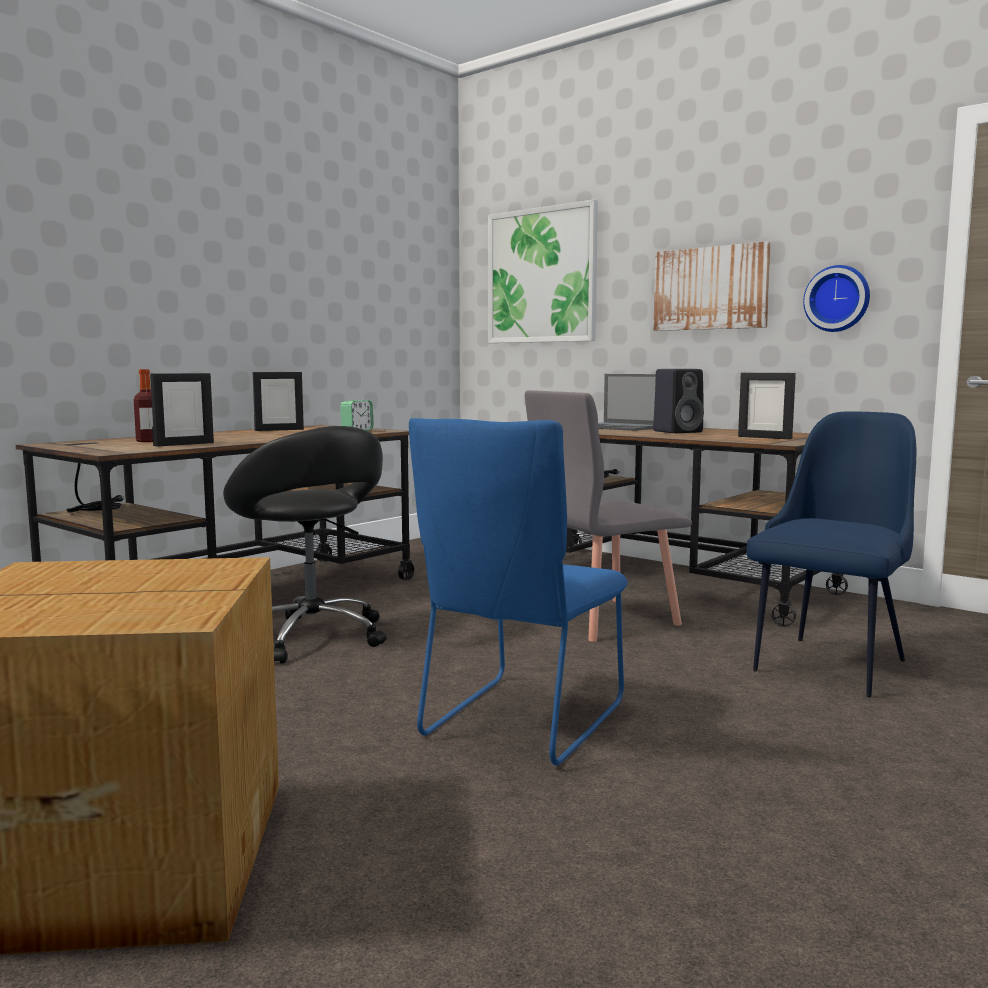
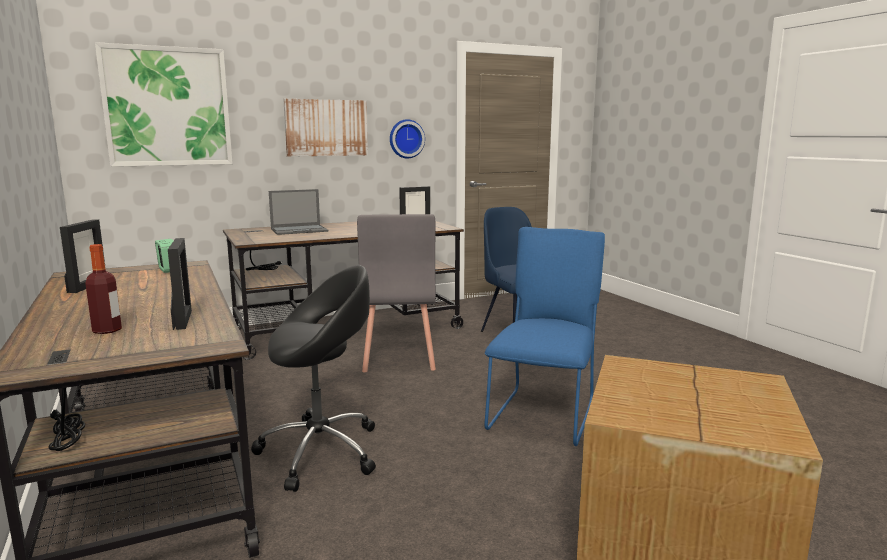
camera: 65 degrees left, 5 degrees up
(519, 723) = (543, 414): blue chair -> blue chair turned 120 degrees counterclockwise
(678, 431) = (352, 228): black speaker -> none

